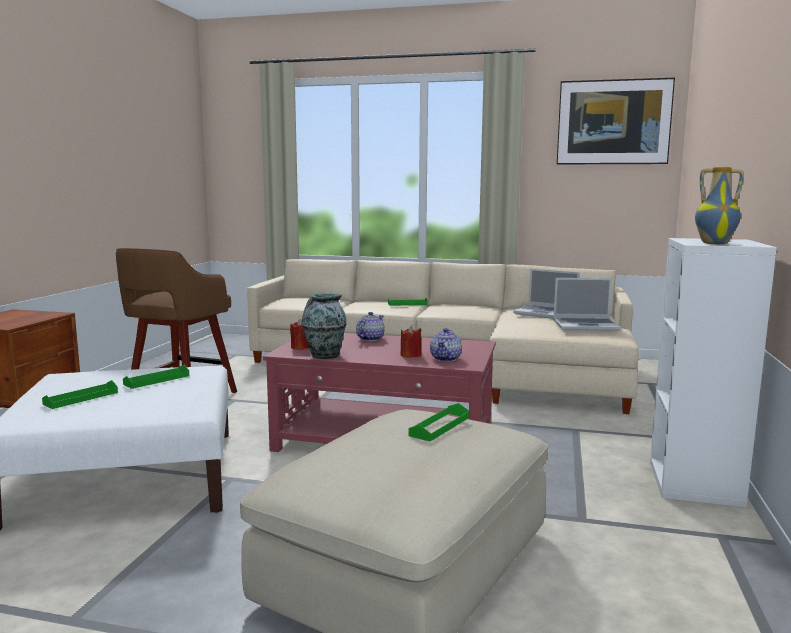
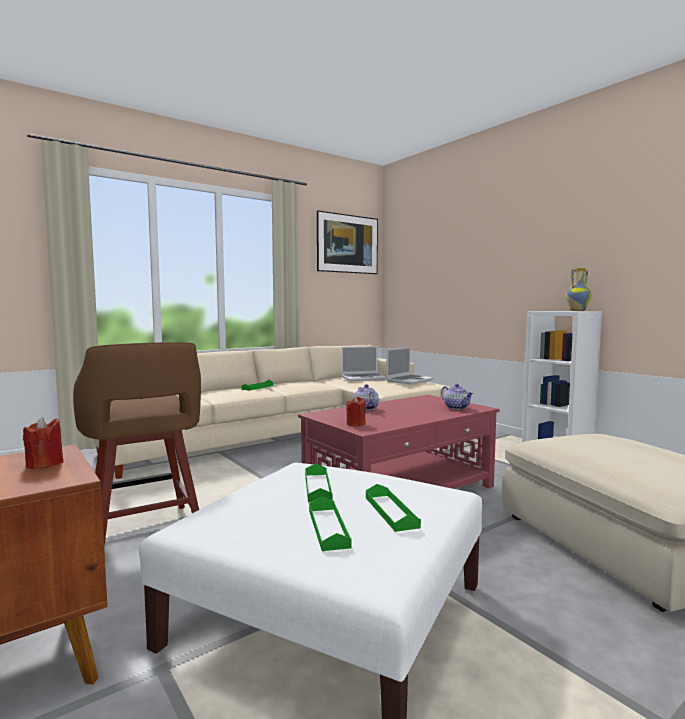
camera: 50 degrees left, 5 degrees down
(324, 355) = (396, 424): vase -> none
(410, 355) = (434, 411): red candle -> red candle (44, 464)
(439, 426) = (596, 439): green tray -> green tray (391, 512)

